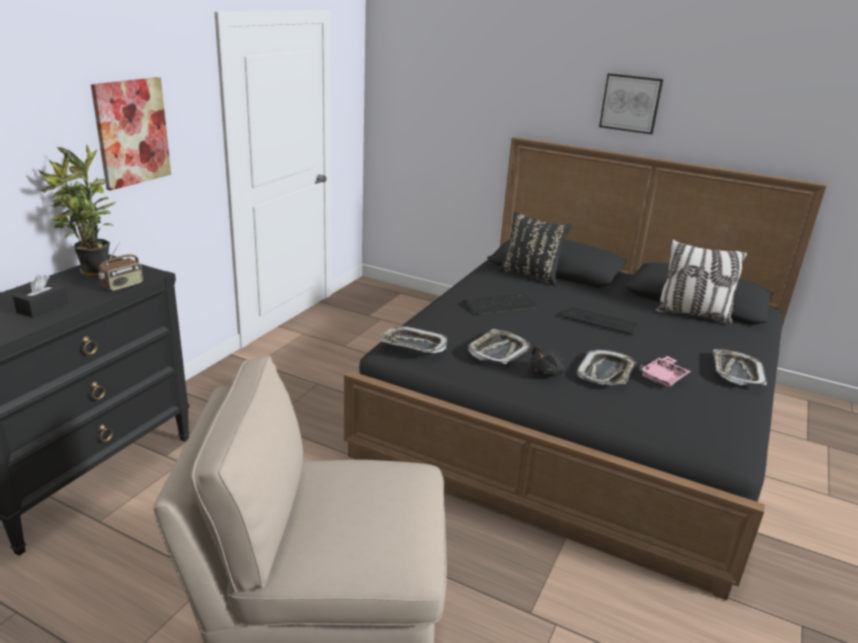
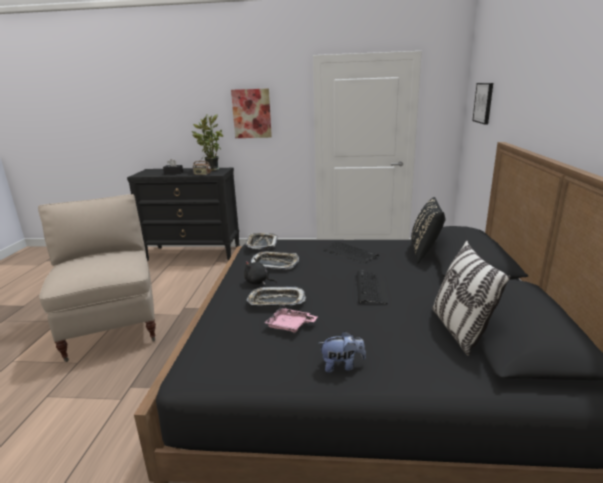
camera: 70 degrees right, 5 degrees down
(630, 103) = (569, 103): picture -> picture (484, 103)
(736, 372) = (342, 365): tray -> plush toy

